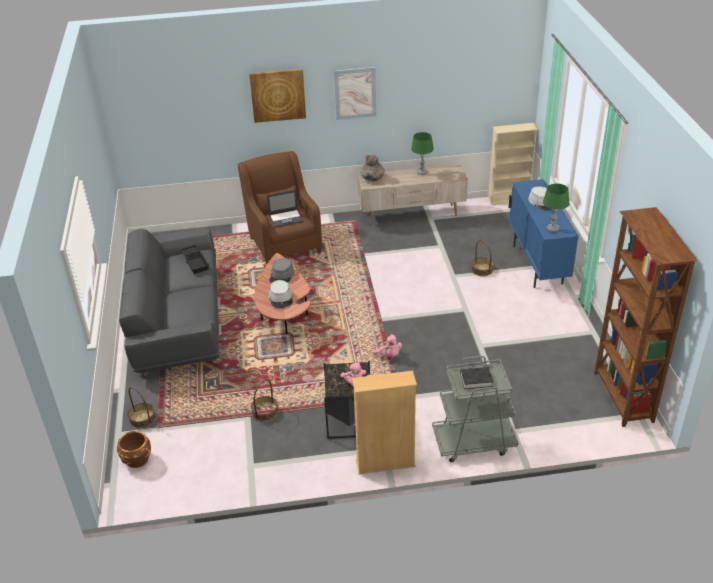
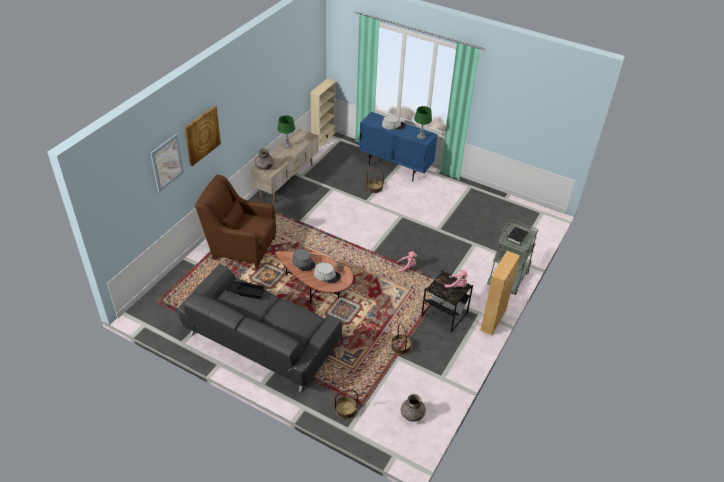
camera: 55 degrees left, 5 degrees up
(137, 460) = (384, 431): brown planter -> none
(178, 469) = (412, 414): none -> grey vase
(286, 218) = (252, 225): laptop -> none
(355, 93) = (243, 108): picture -> picture (167, 163)
(622, 397) = (526, 209): brown bookcase -> none

